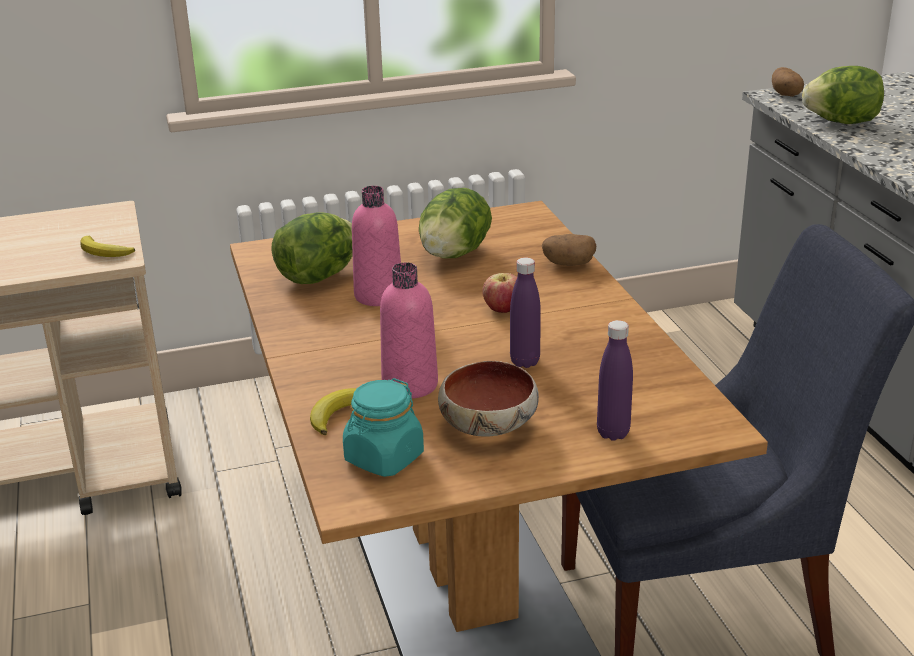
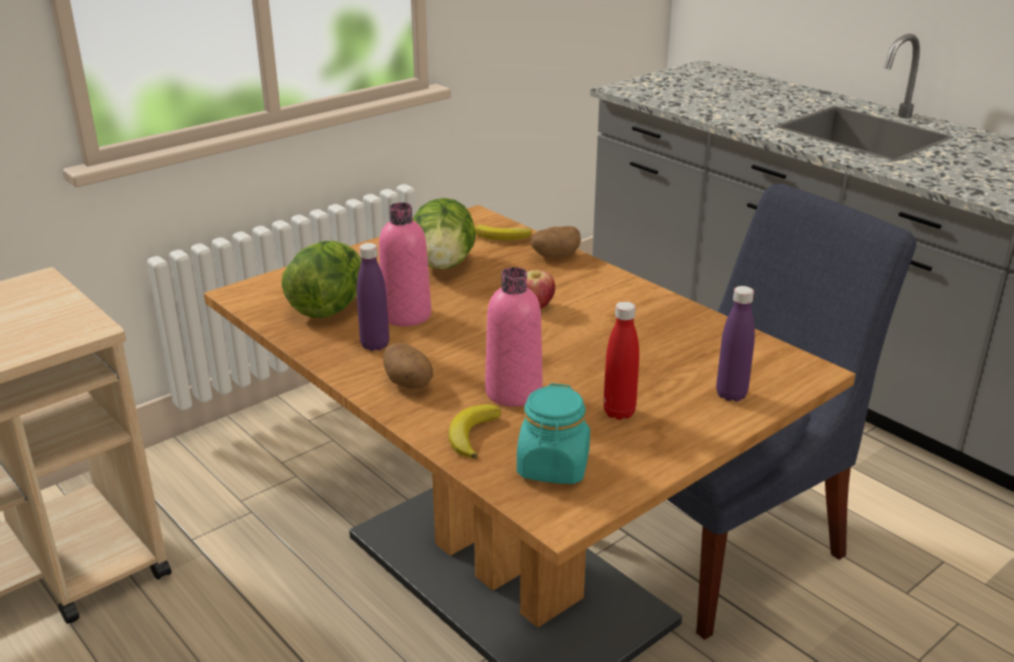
camera: 25 degrees left, 0 degrees up
(104, 252) = (65, 325): banana -> banana (504, 237)
(488, 425) = (619, 412): bowl -> red bottle
(525, 361) = (598, 349): purple bottle -> purple bottle (375, 345)
(786, 95) = (628, 87): potato -> potato (409, 383)
(841, 122) = (693, 104): lettuce -> none

